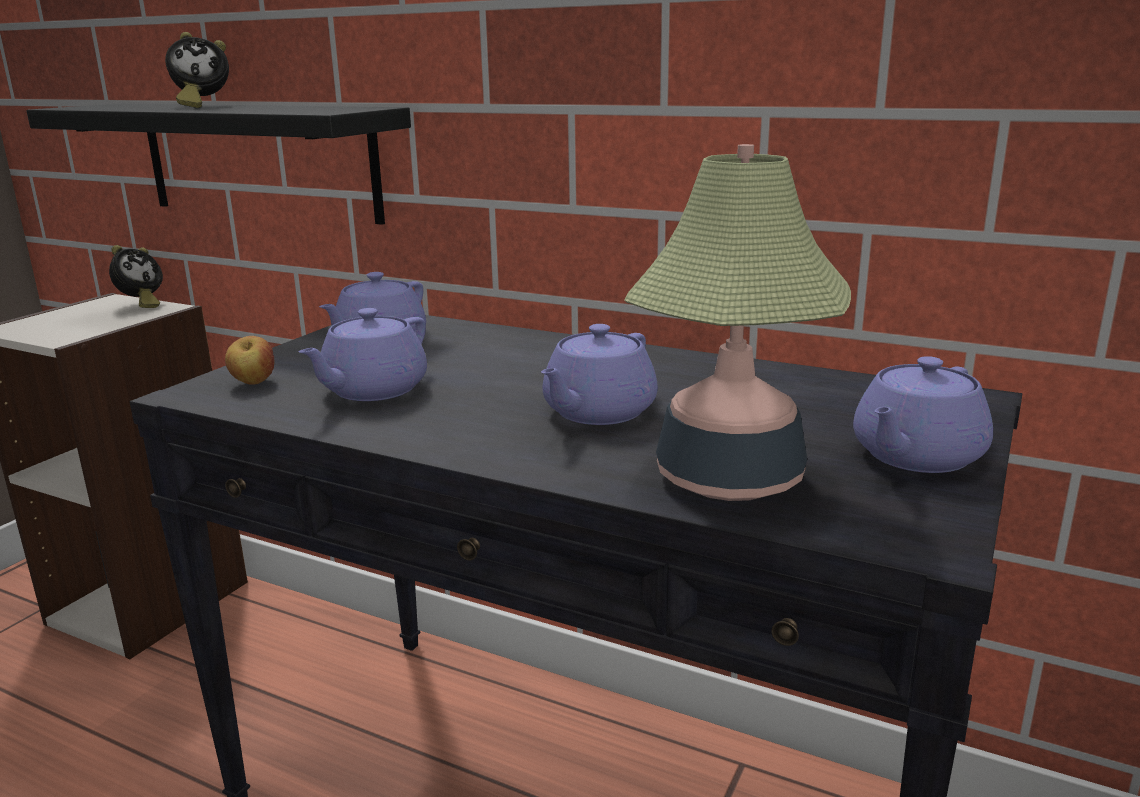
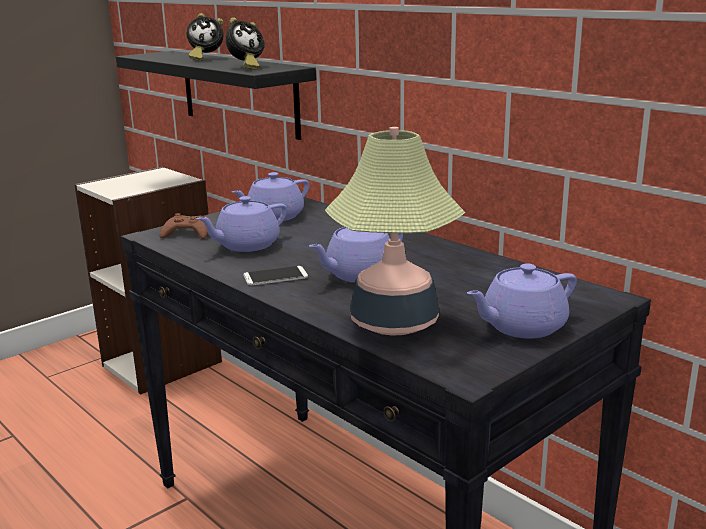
camera: 20 degrees right, 0 degrees up
(141, 304) = (173, 176): alarm clock -> alarm clock (246, 67)
(253, 383) = (187, 233): apple -> brown game controller
(467, 433) = (275, 277): none -> phone

